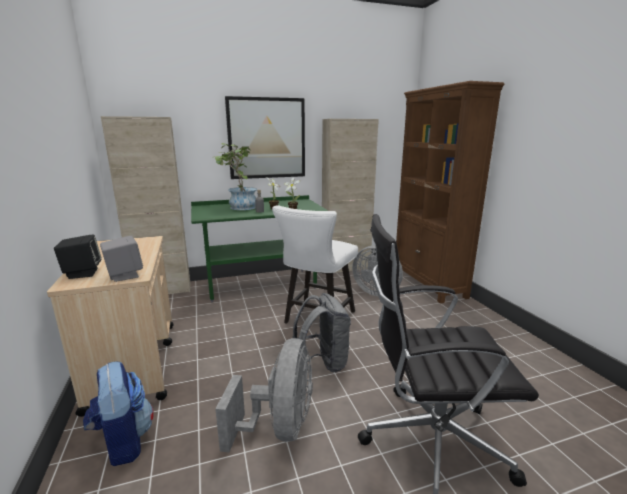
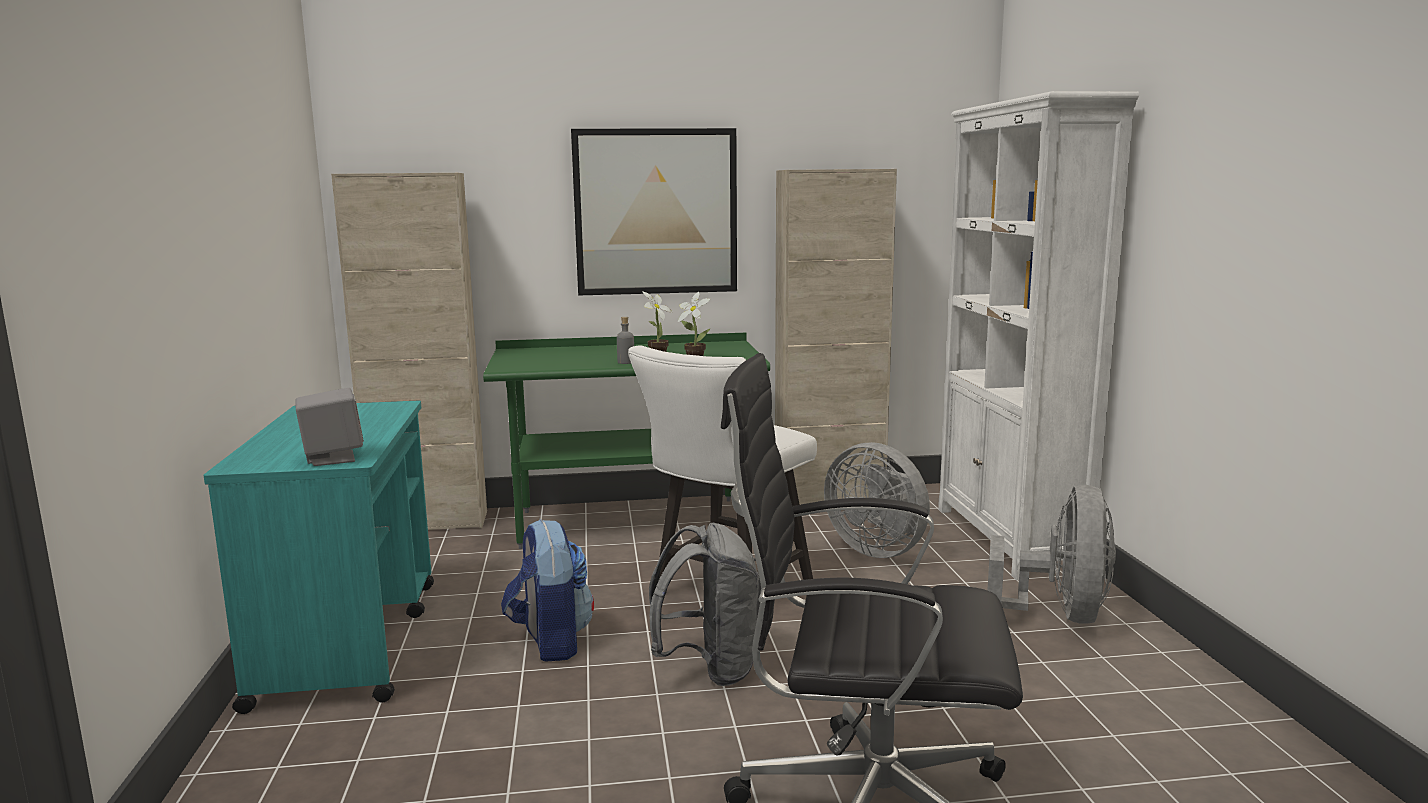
camera: 10 degrees right, 5 degrees down
(82, 273) = (265, 452): black speaker -> none
(123, 441) = (304, 756): backpack -> backpack (550, 641)
(135, 362) = (349, 640): beige cart -> turquoise cart
(239, 207) = (589, 353): potted plant -> none
(280, 427) = (585, 763): grey fan -> grey fan (1059, 616)
(428, 283) = (1009, 539): brown bookcase -> white bookcase

